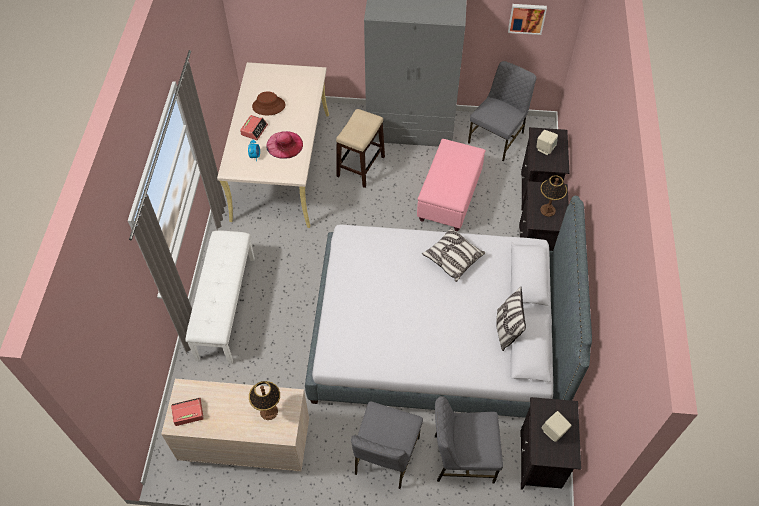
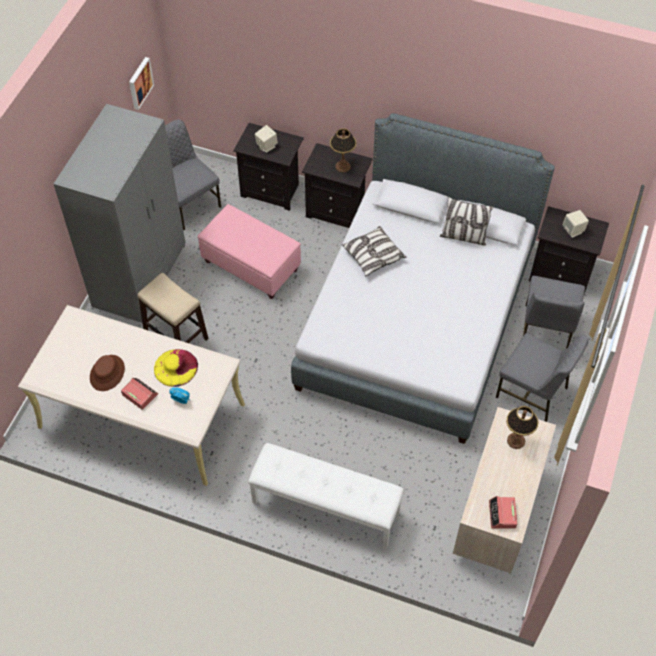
camera: 75 degrees left, 0 degrees up
(284, 144) = (175, 367): pink hat -> yellow hat

